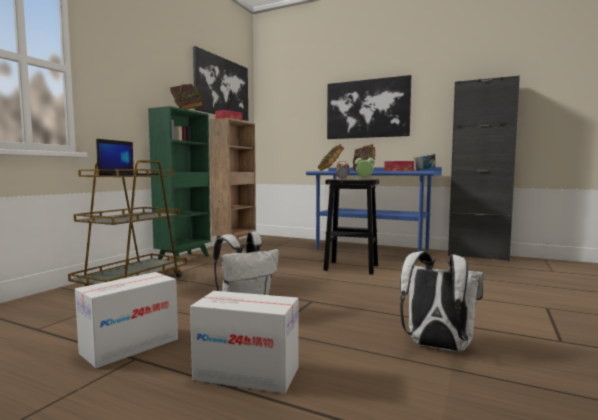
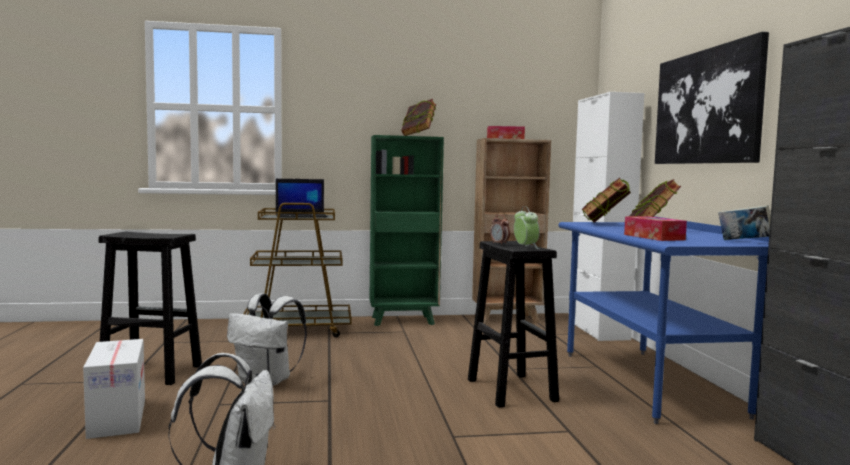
camera: 55 degrees right, 0 degrees up
(130, 346) = (150, 372): cardboard box -> black stool
(222, 87) = (515, 90): picture -> none
(287, 239) = (598, 330): none -> white cabinet

